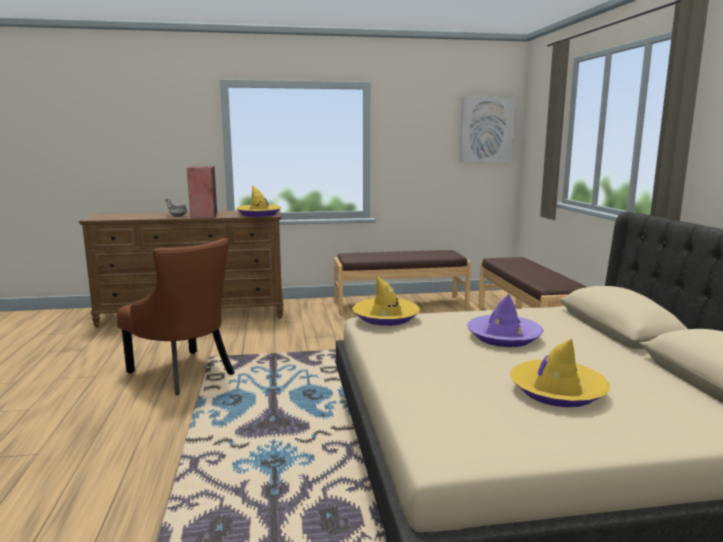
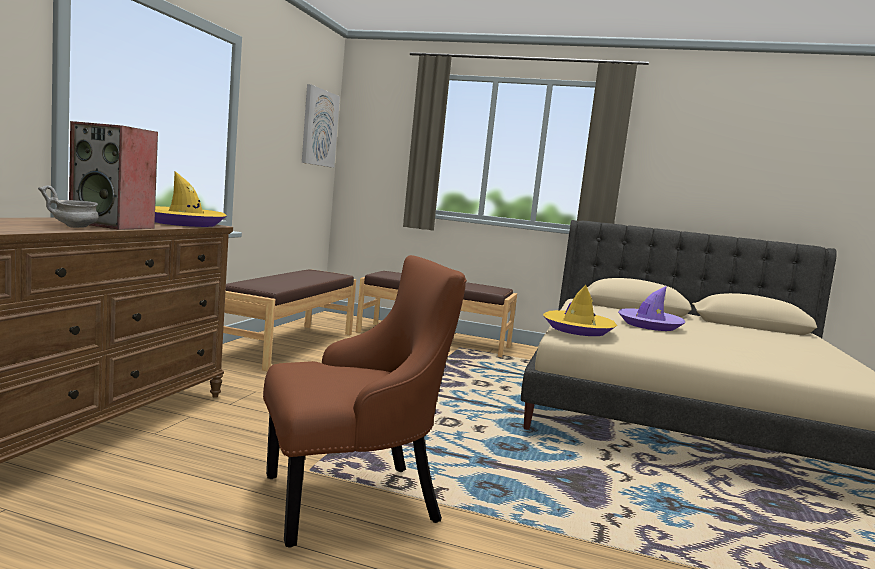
camera: 65 degrees left, 5 degrees down
(557, 391) = (765, 345): yellow hat -> none

